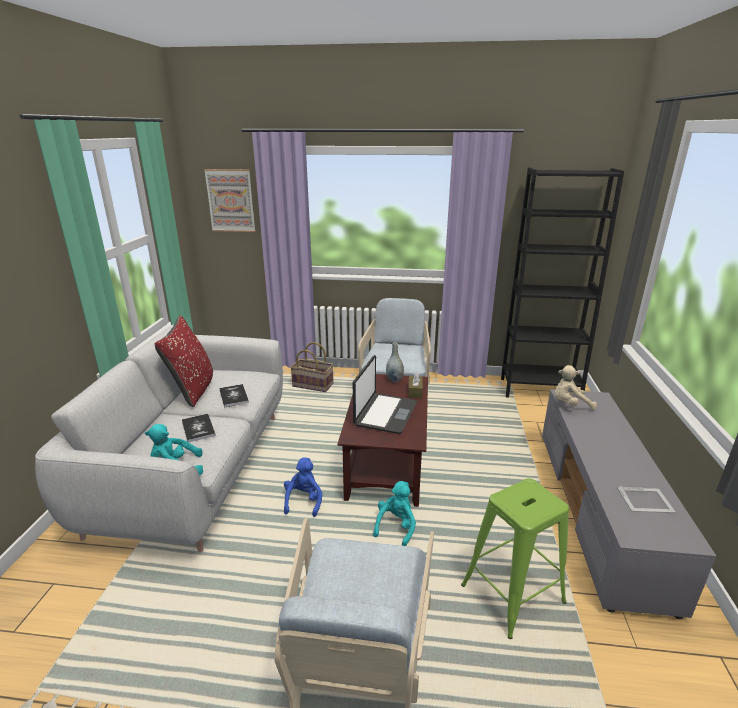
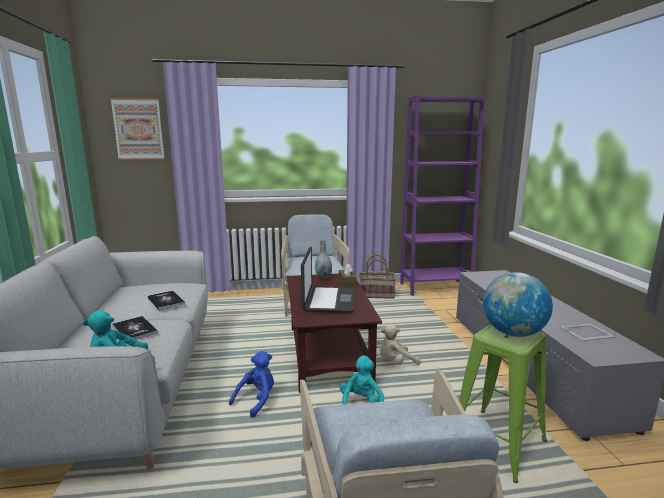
camera: 15 degrees left, 10 degrees down
(193, 389) = (116, 301): red pillow -> none
(303, 501) = (257, 400): blue plush toy -> blue plush toy turned 45 degrees clockwise
(313, 384) = (231, 304): basket -> basket (376, 294)
(533, 500) = (512, 333): none -> globe
(539, 389) = (435, 287): black bookcase -> purple bookcase
(570, 404) = (482, 280): beige plush toy -> beige plush toy (396, 363)

